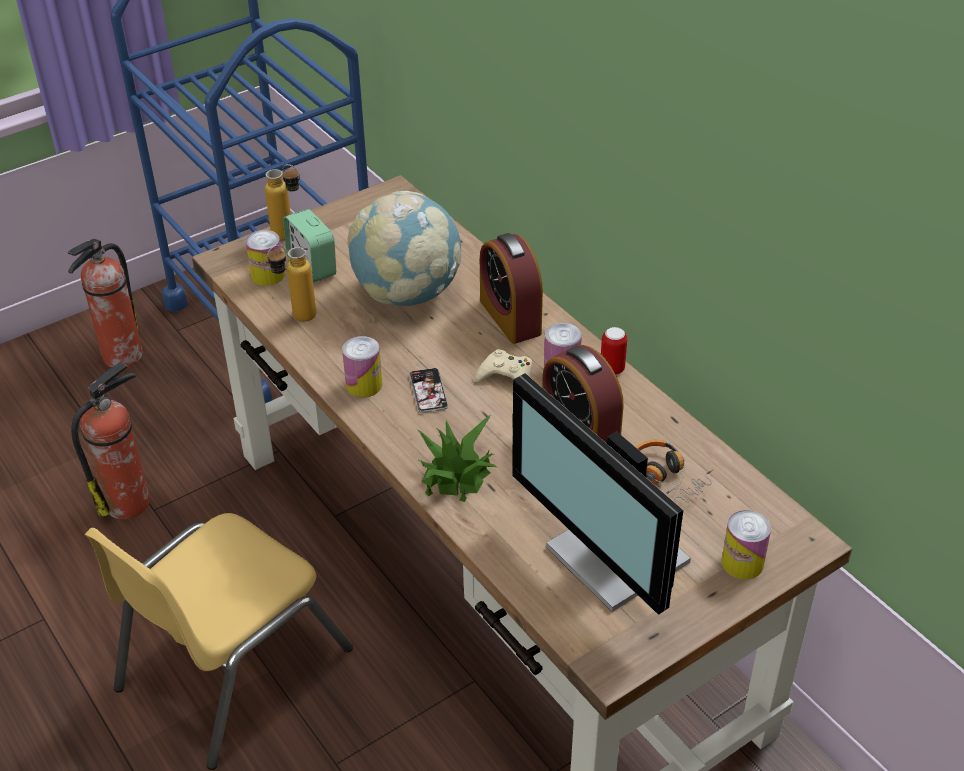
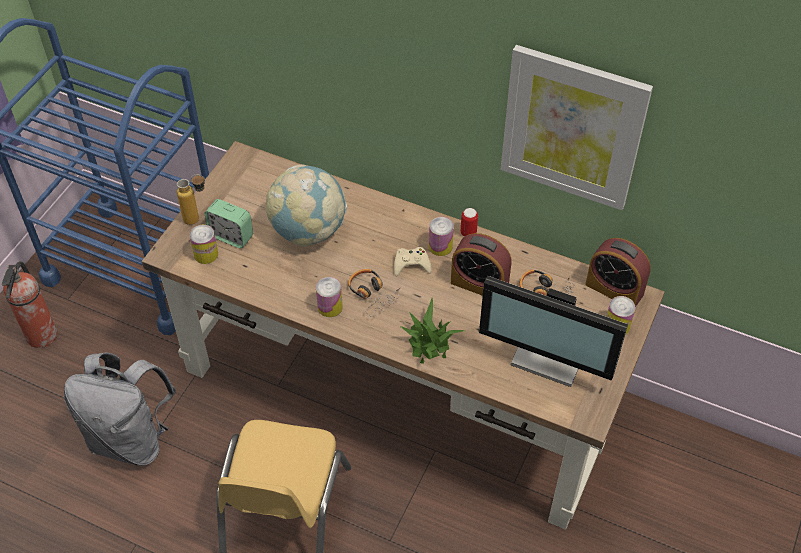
camera: 30 degrees left, 10 degrees up
(129, 501) = (132, 438): fire extinguisher -> grey backpack
(296, 319) = (250, 278): bottle -> none
(428, 391) = (372, 294): phone -> headphones
(510, 317) = (384, 221): alarm clock -> alarm clock (614, 289)
(754, 213) = (572, 128): none -> picture

